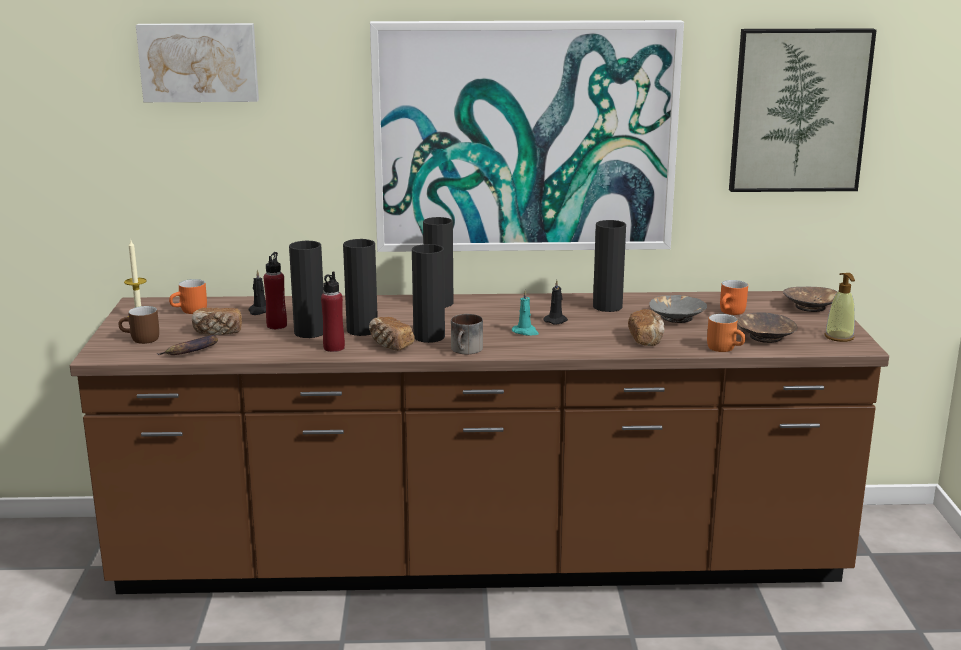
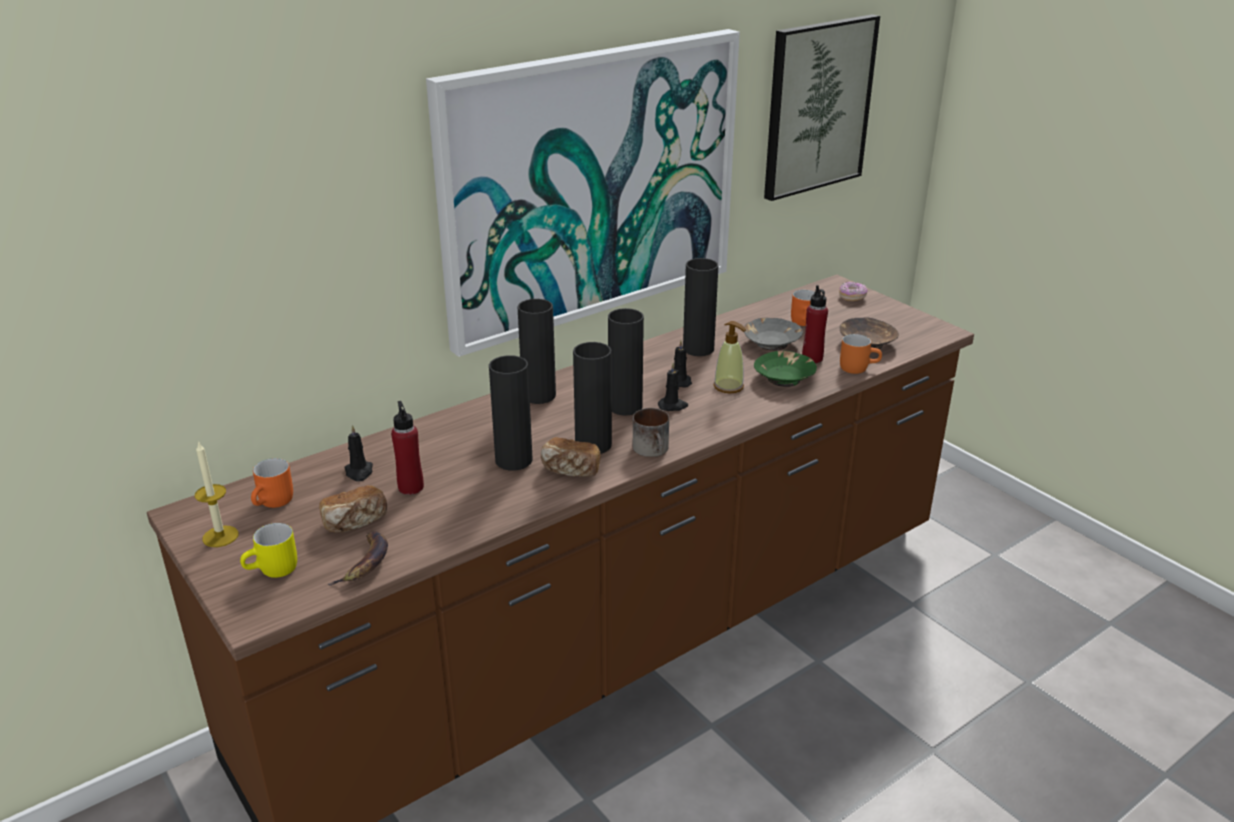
camera: 35 degrees left, 10 degrees up
(140, 340) = (274, 571): brown mug -> yellow mug
(199, 62) = (211, 171): picture -> none
(309, 332) = (462, 484): black vase -> black vase (625, 406)
(334, 348) = (519, 496): red bottle -> red bottle (812, 358)
(525, 332) = (673, 406): turquoise candle -> black candle
(646, 339) = (784, 378): bread -> green bowl
(810, 307) = (852, 297): brown bowl -> donut
(839, 337) = (917, 325): soap dispenser -> soap dispenser (728, 386)

